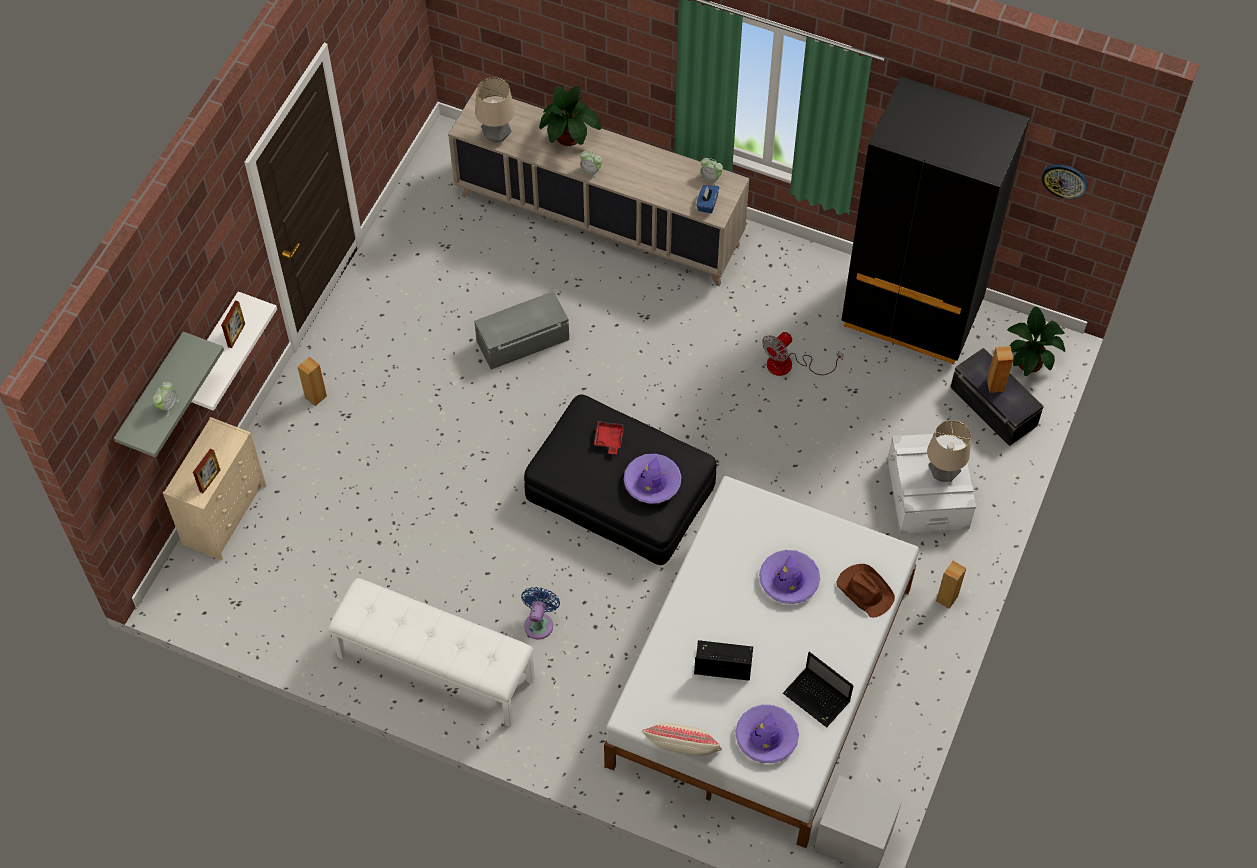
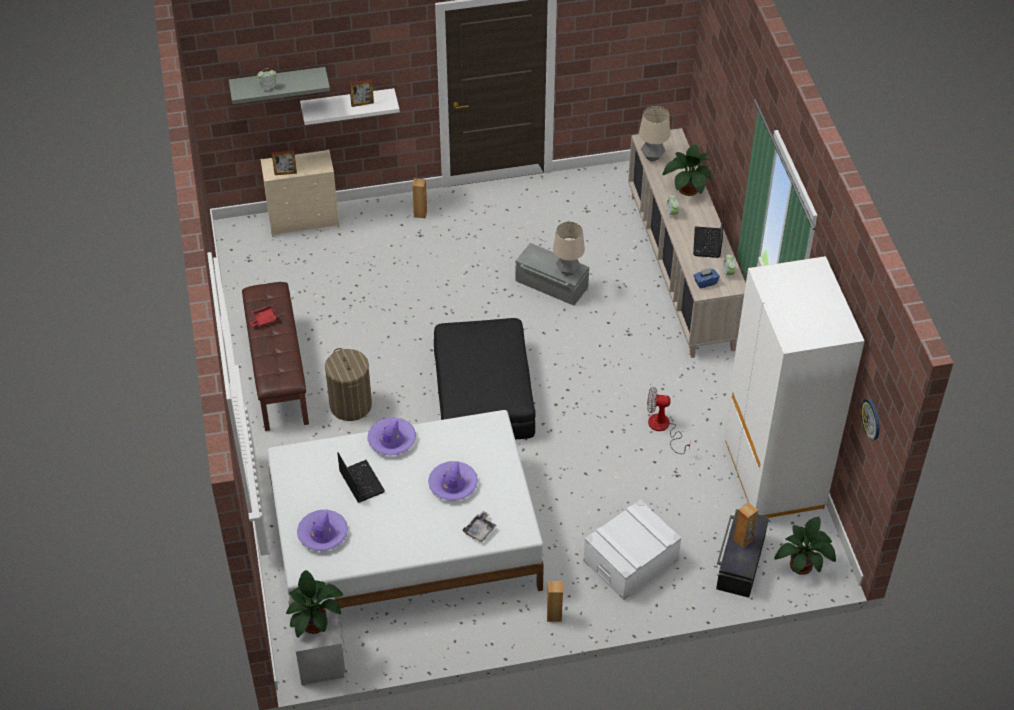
camera: 55 degrees right, 10 degrees down
(435, 668) = (277, 372): white bench -> brown bench
(539, 623) = (350, 405): blue fan -> laundry basket
(609, 439) = (493, 347): red tray -> red tray (264, 319)
(652, 482) = (480, 386): purple hat -> purple hat (392, 440)
(681, 753) = (276, 495): beige pillow -> none
(818, 698) = (374, 547): laptop -> laptop (707, 243)
(857, 809) = (315, 621): none -> potted plant
(865, 590) = (480, 530): brown hat -> grey tray
(911, 315) = (772, 474): black wardrobe -> white wardrobe
(943, 474) = (635, 545): table lamp -> table lamp (567, 271)

